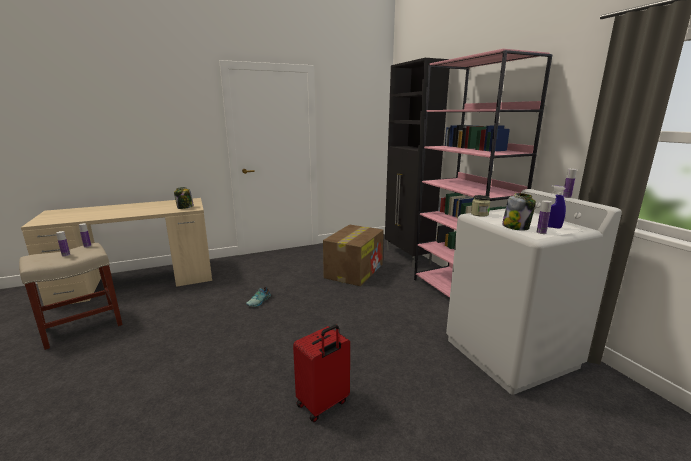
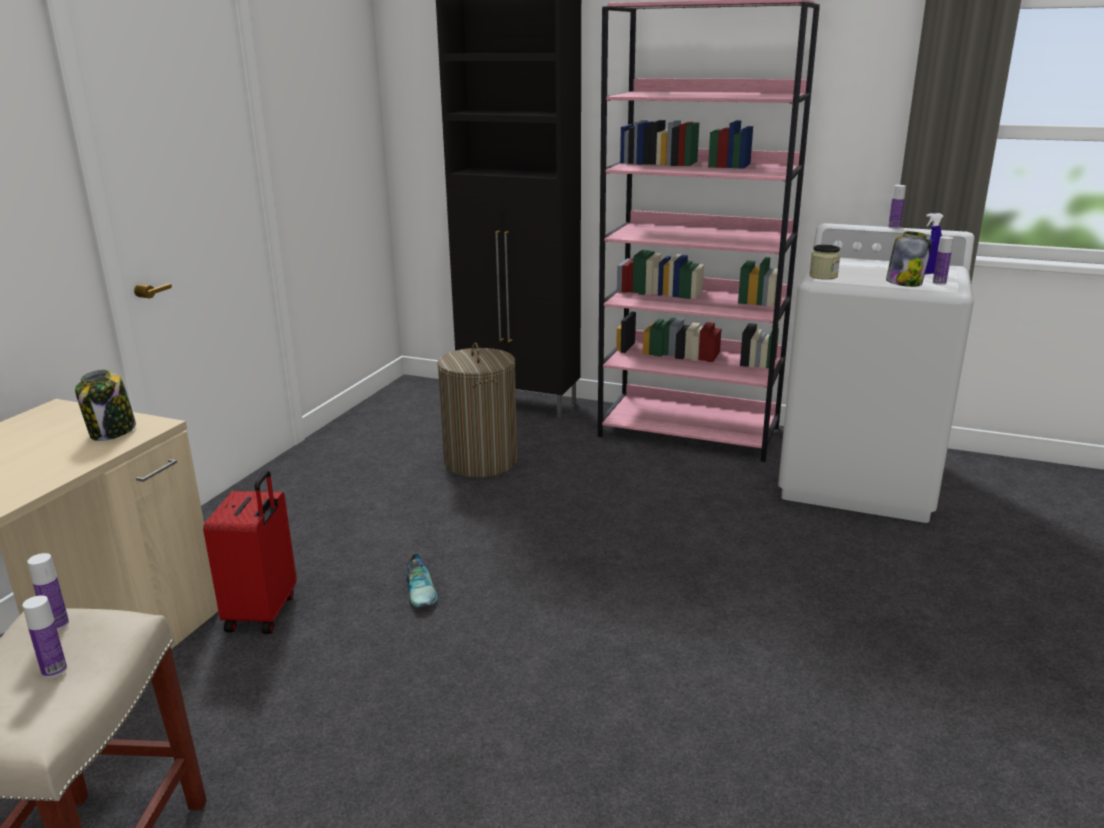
camera: 45 degrees left, 5 degrees up
(323, 404) = (803, 655): red suitcase -> red suitcase (263, 613)
(354, 270) = (480, 461): cardboard box -> laundry basket

